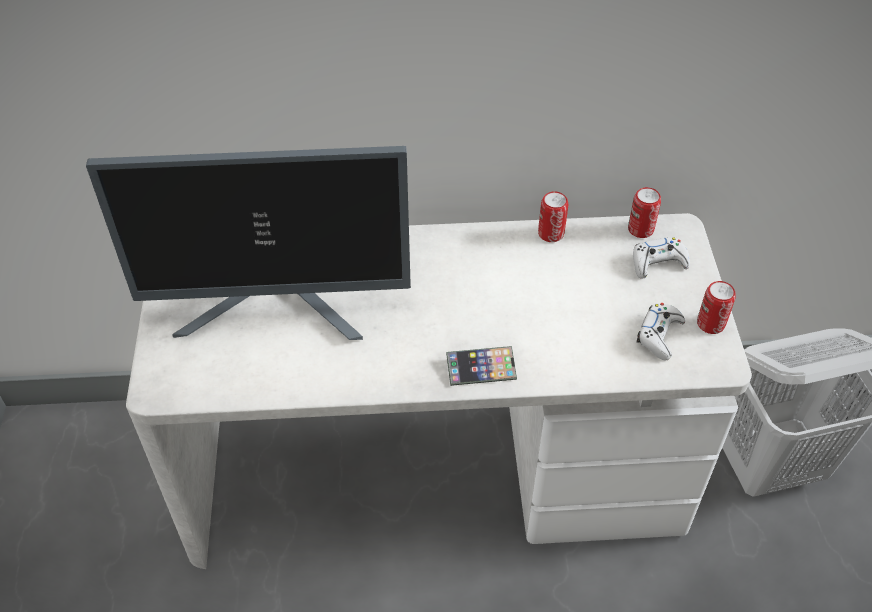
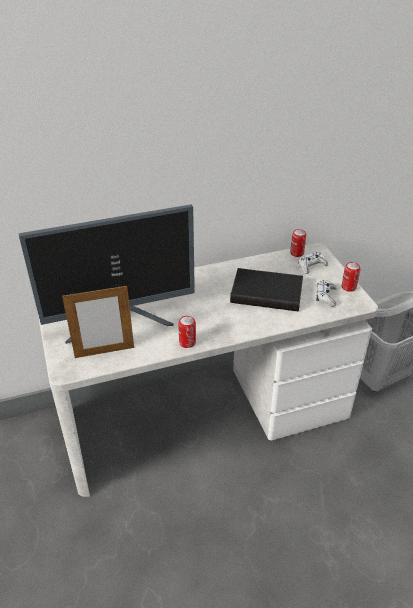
camera: 15 degrees left, 10 degrees down
(230, 368) = (104, 352): none -> picture frame
(481, 369) = (242, 327): phone -> none
(551, 233) = (252, 262): can -> can (187, 342)
(553, 304) = (267, 292): none -> black book

